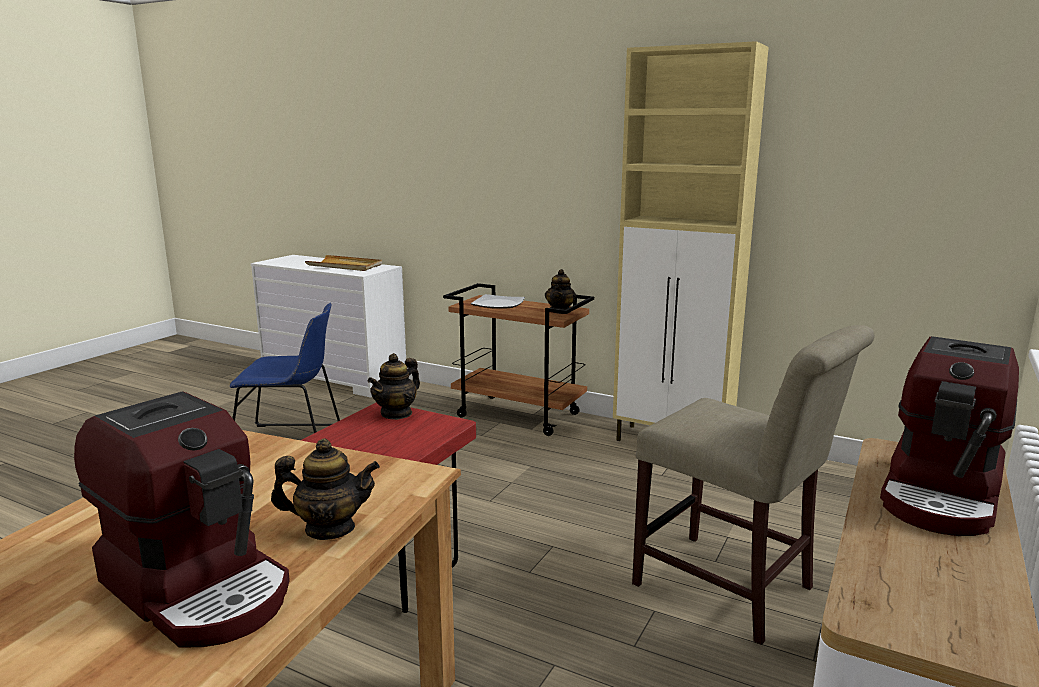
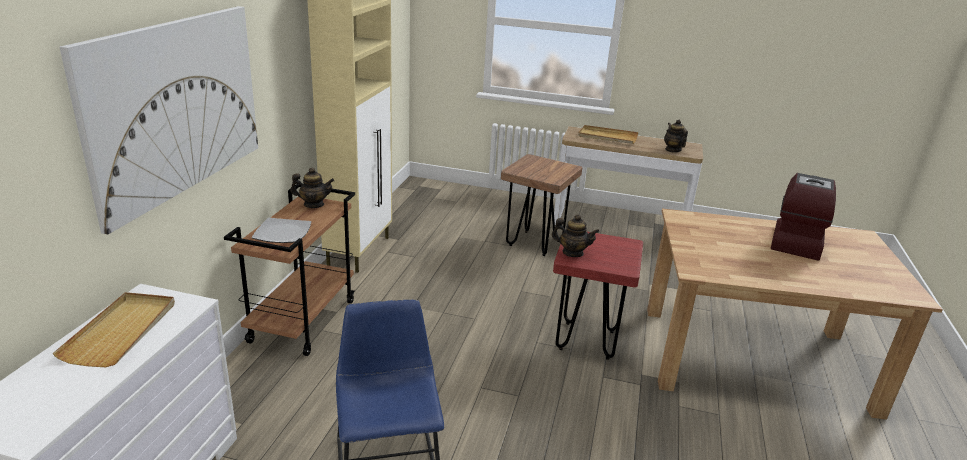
camera: 105 degrees left, 10 degrees up
(329, 529) = (736, 226): teapot -> teapot (673, 150)
(455, 161) = (176, 107): none -> picture
(731, 590) = (535, 243): beige chair -> brown stool
(943, 495) = (607, 137): coffee machine -> beige tray

